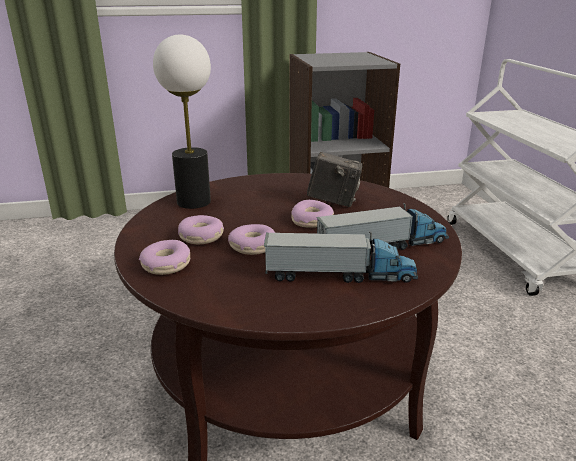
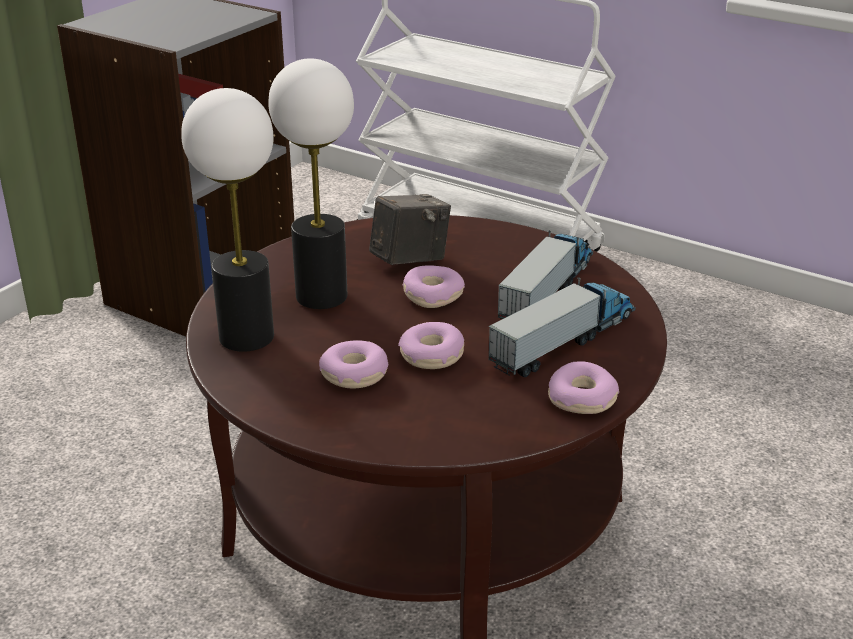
camera: 45 degrees left, 5 degrees up
(166, 265) = (387, 424): donut -> donut (582, 399)
(259, 199) = (321, 296): none -> table lamp

